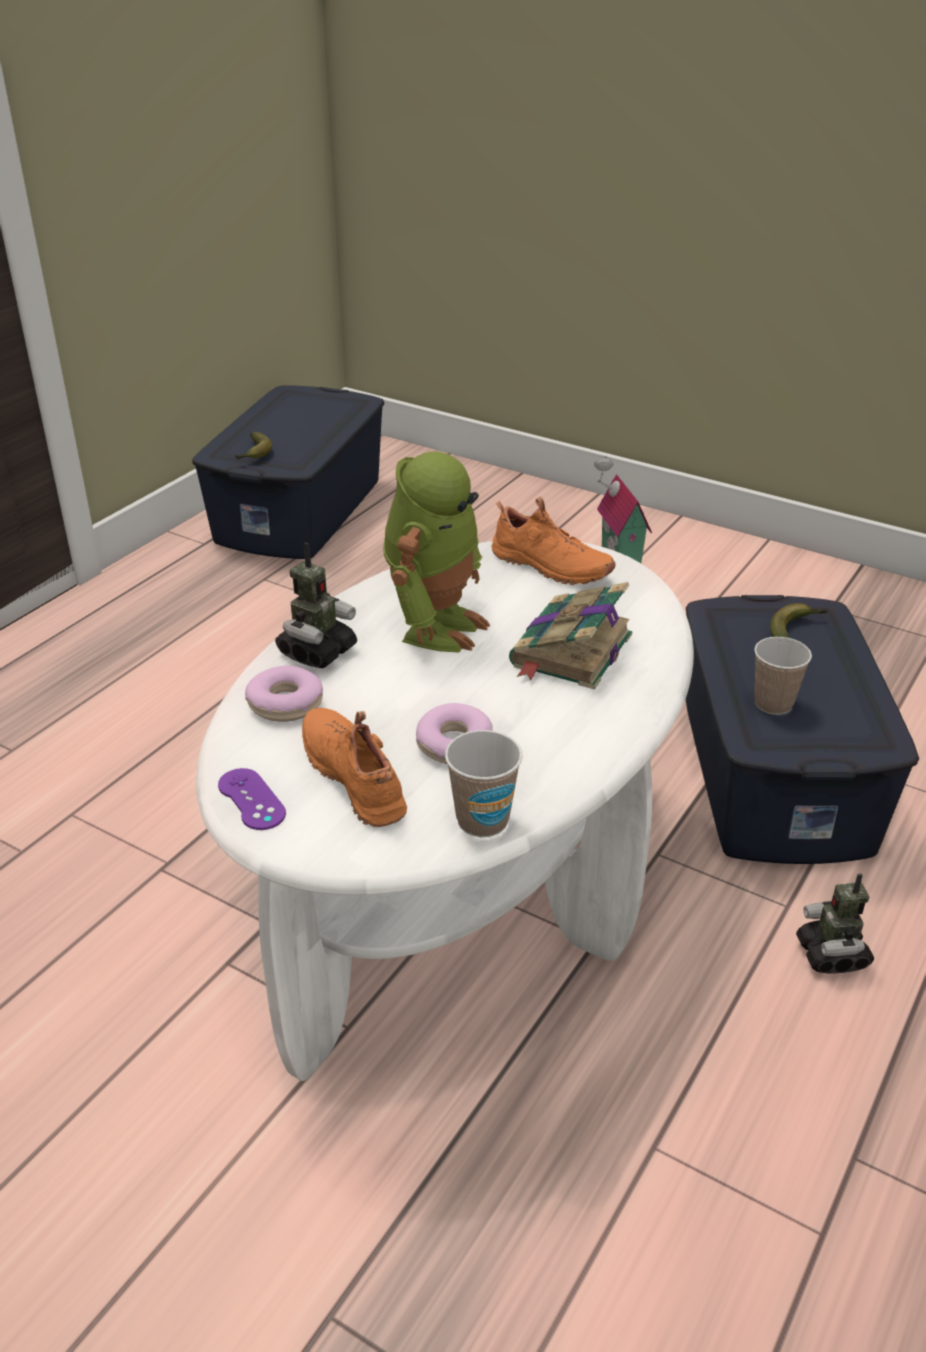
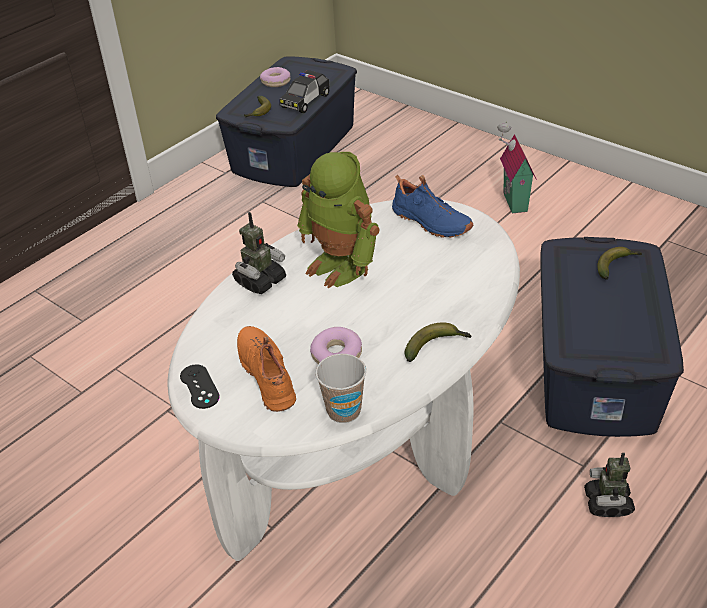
camera: 10 degrees right, 5 degrees up
(251, 799) = (199, 386): purple game controller -> black game controller
(285, 704) = (232, 319): donut -> donut (275, 82)
(319, 439) = (305, 101): none -> toy car
(435, 626) = (342, 265): toy robot -> toy robot turned 105 degrees clockwise
(549, 568) = (430, 223): orange shoe -> blue shoe
(570, 652) = (429, 289): book -> none
(599, 726) = (436, 346): none -> banana
(773, 704) = (586, 323): cup -> none

